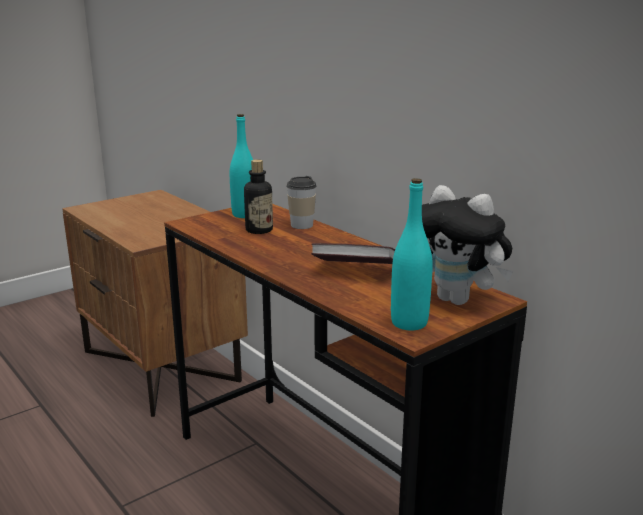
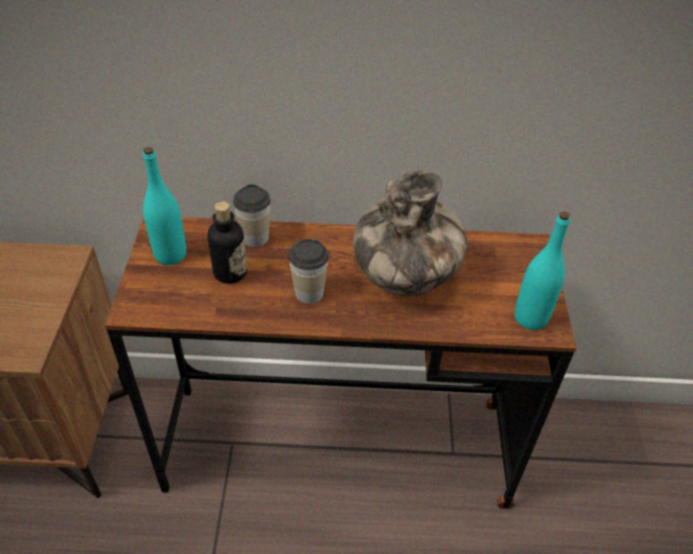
camera: 50 degrees left, 25 degrees up
(283, 252) = (309, 293): none -> cup
(356, 271) = (405, 279): book -> vase
(458, 300) = (516, 265): plush toy -> none

